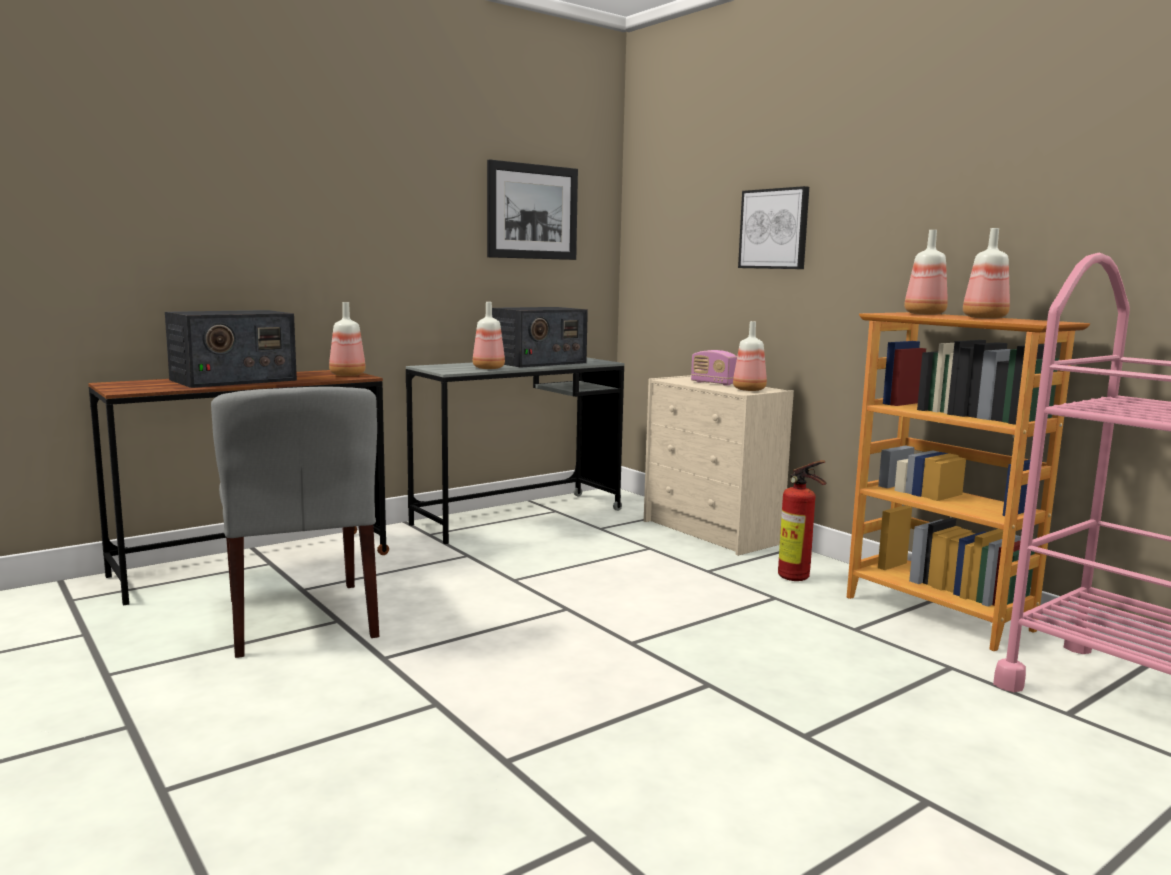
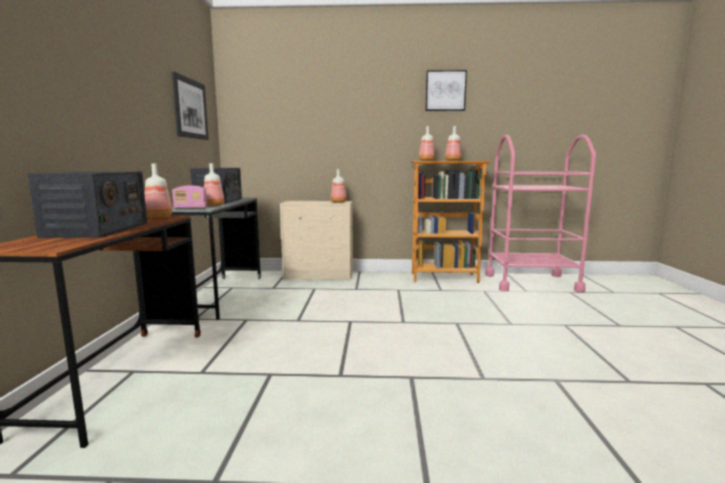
camera: 50 degrees left, 0 degrees up
(302, 618) = (246, 383): grey chair -> none
(713, 383) = (313, 202): radio -> radio (190, 208)
(774, 229) = (332, 125): picture -> picture (445, 91)
(797, 579) = (387, 281): fire extinguisher -> none

